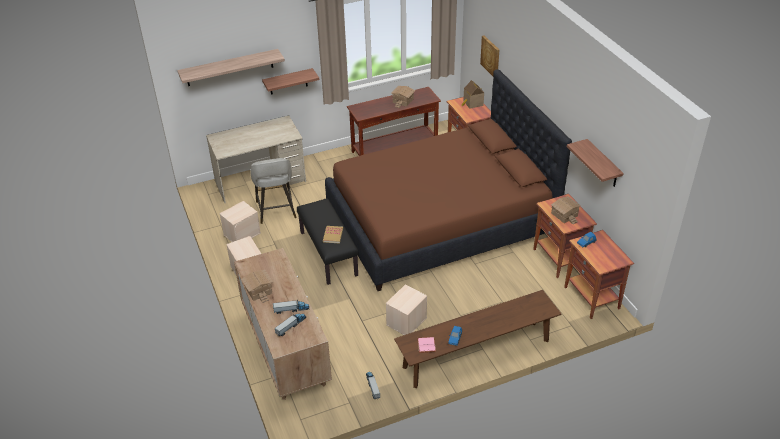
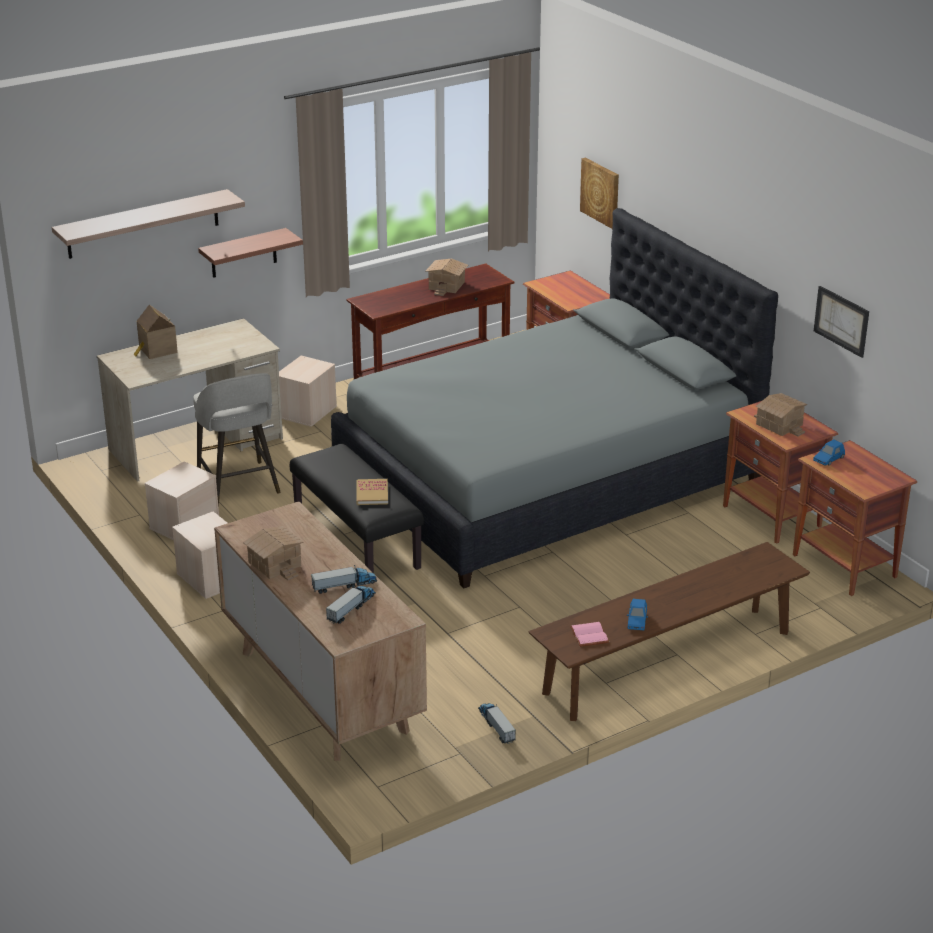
camera: 10 degrees left, 10 degrees down
(406, 322) = (529, 628): beige storage box -> beige storage box (307, 412)
(440, 221) = (547, 479): brown bed -> grey bed
(472, 103) = (570, 284): toy house -> toy house (156, 350)
(603, 164) = (841, 321): shelf -> picture

